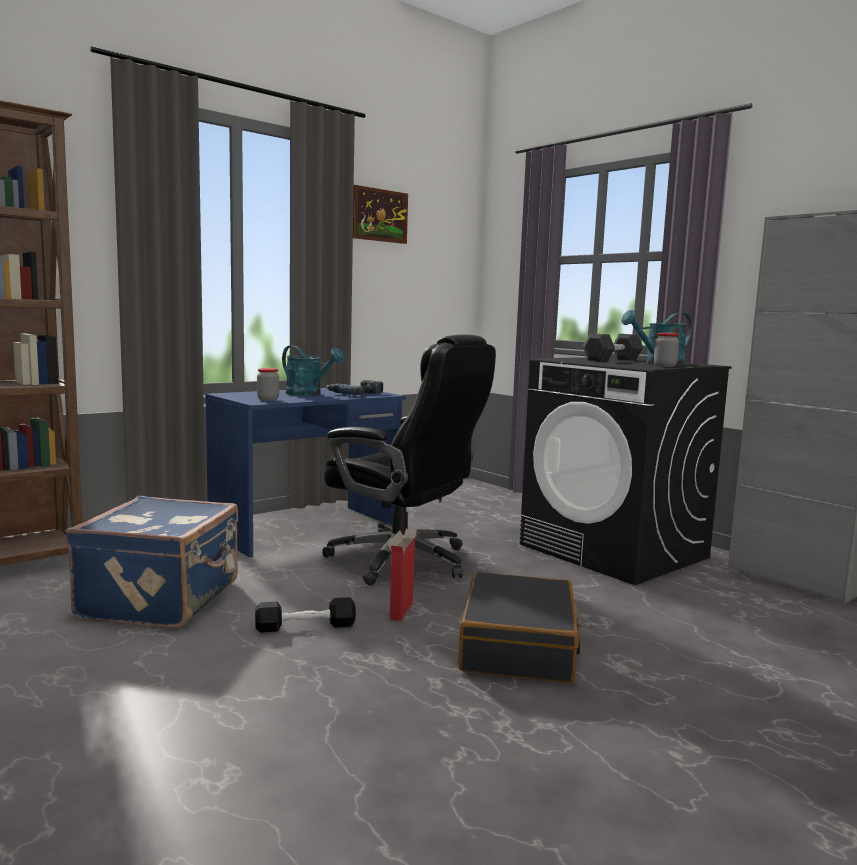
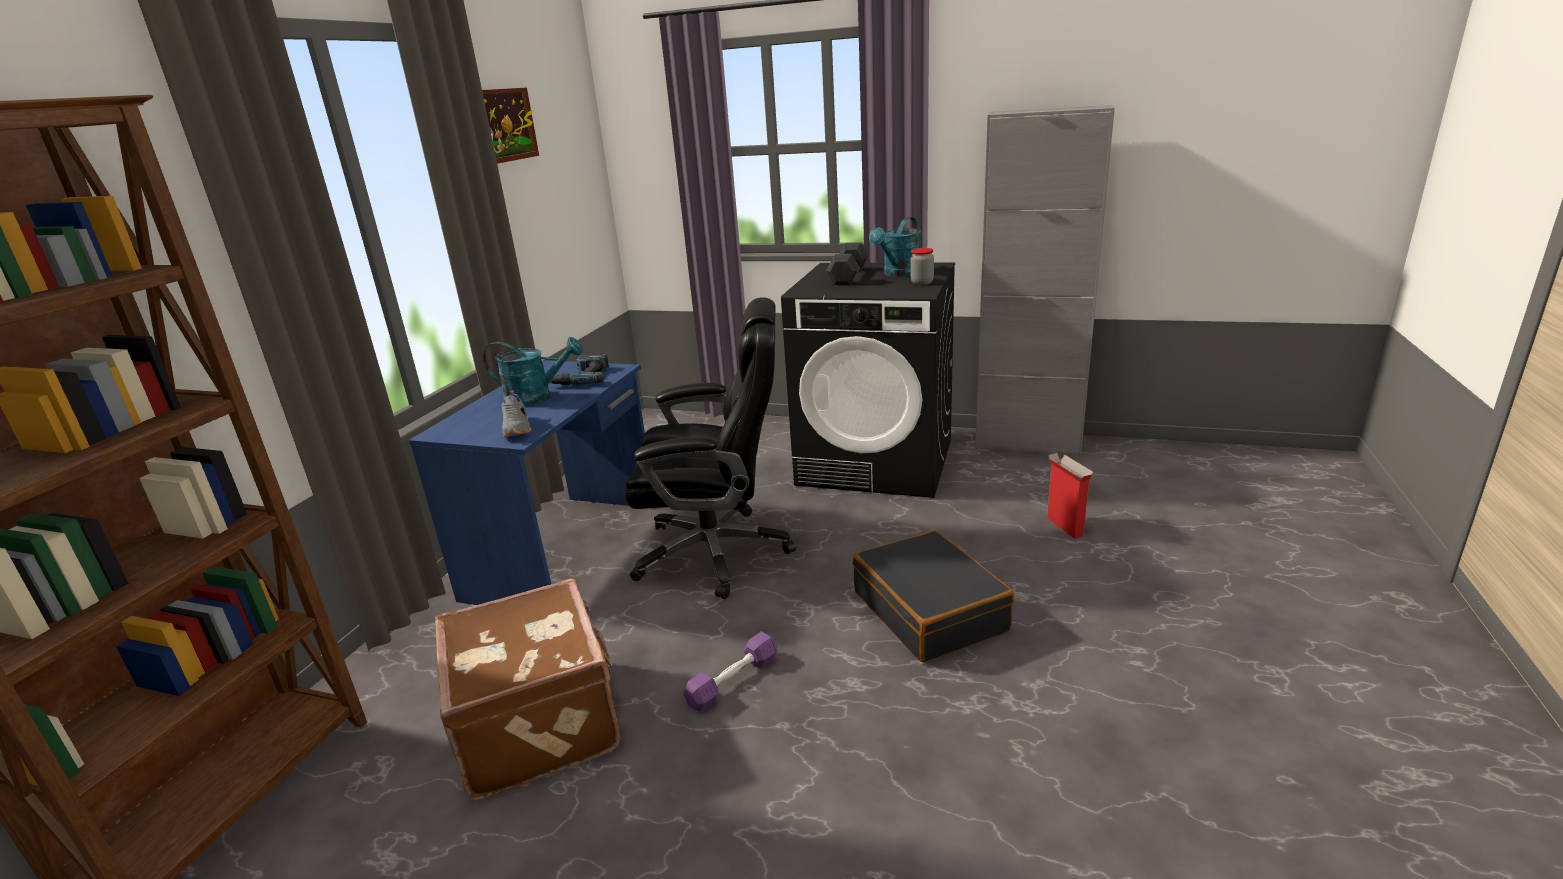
camera: 30 degrees left, 15 degrees up
(163, 600) = (541, 722): blue suitcase -> brown suitcase
(268, 399) = (518, 428): jar -> grey shoe
(305, 626) = (733, 681): black dumbbell -> purple dumbbell
(401, 610) = (791, 616): cardboard box -> cardboard box (1064, 526)

